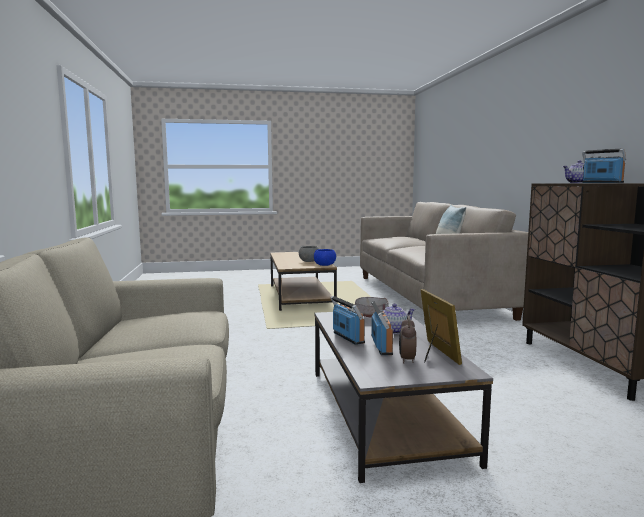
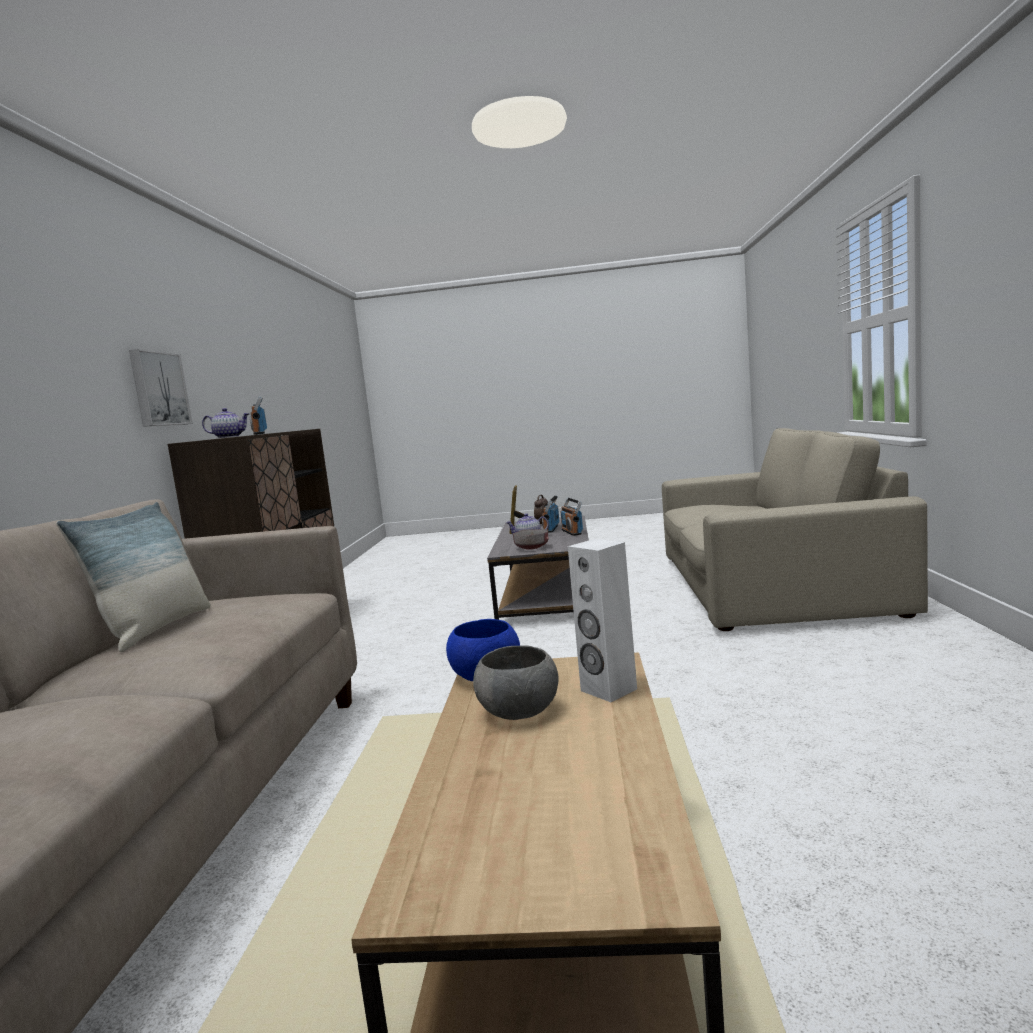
camera: 165 degrees left, 0 degrees up
(287, 263) = (608, 690): none -> white speaker
(590, 145) = (158, 389): none -> picture

